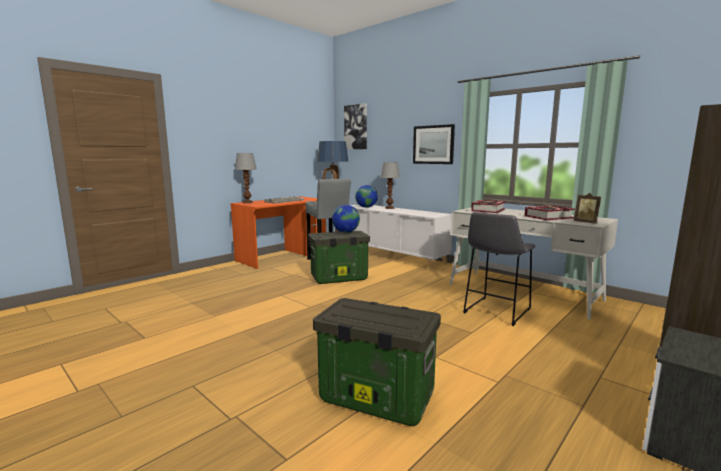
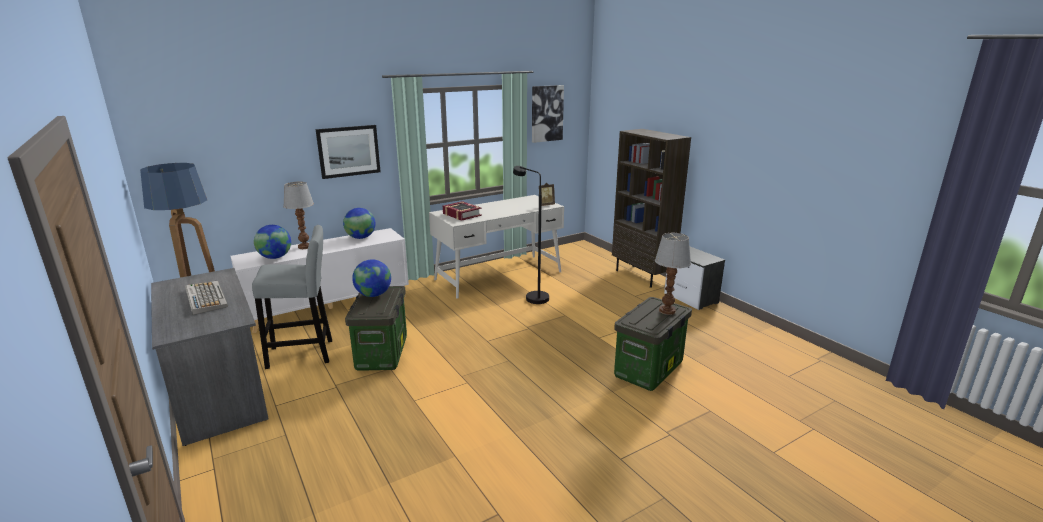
camera: 75 degrees left, 10 degrees up
(248, 202) = (176, 329): table lamp -> table lamp (667, 310)
(282, 256) = (219, 391): orange desk -> grey desk
(356, 127) = (185, 134): picture -> picture (546, 113)
(421, 212) = (361, 238): none -> globe
(495, 312) = (532, 297): grey stool -> black floor lamp
(548, 217) = (514, 207): book -> none

